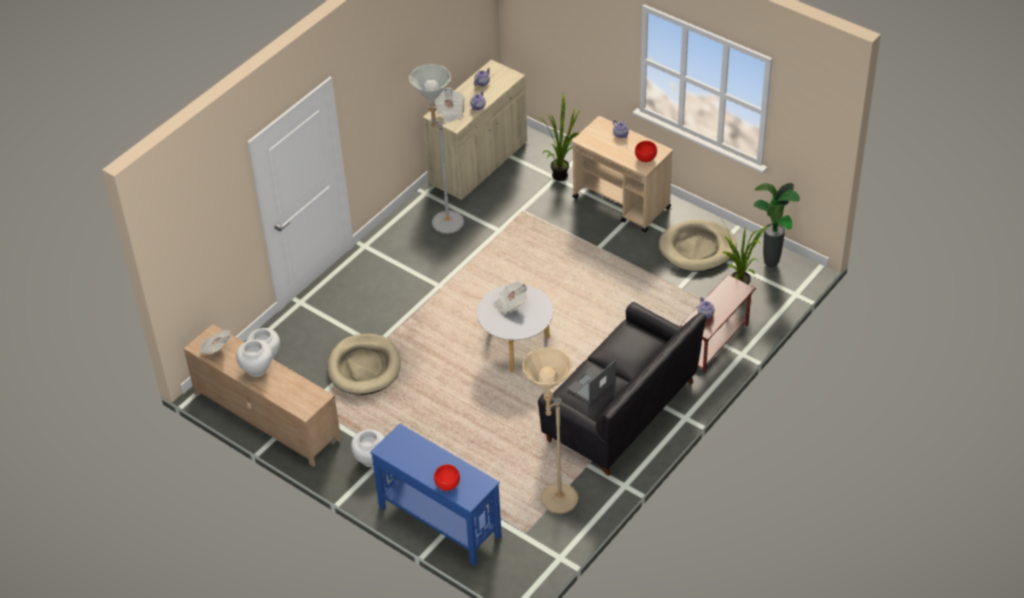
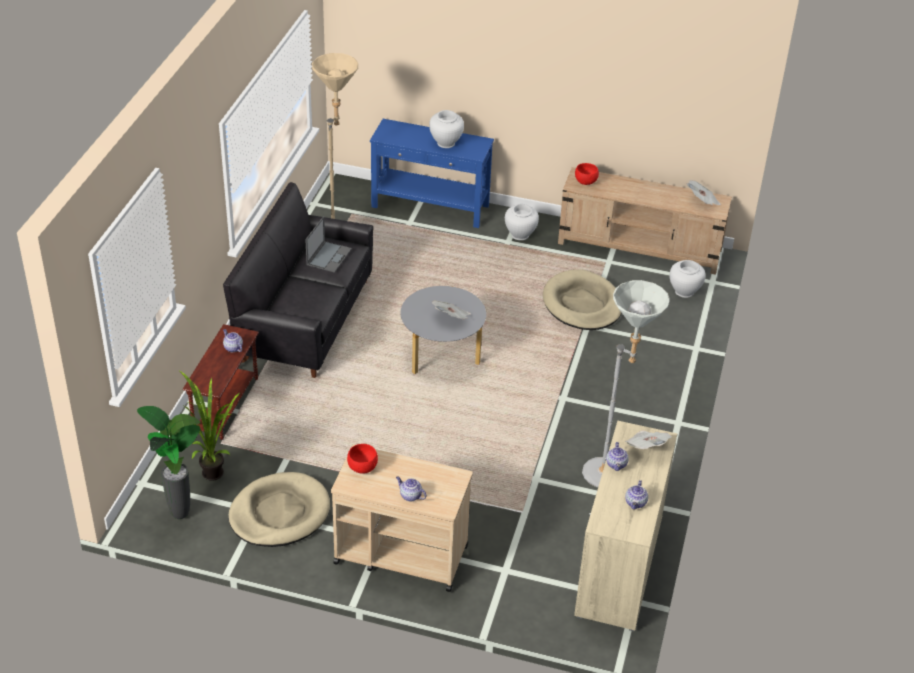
camera: 155 degrees right, 5 degrees down
(257, 370) = (648, 193): white vase -> white vase (446, 143)
(447, 484) = (413, 130): red bowl -> red bowl (586, 182)
(562, 174) = (499, 578): potted plant -> none

